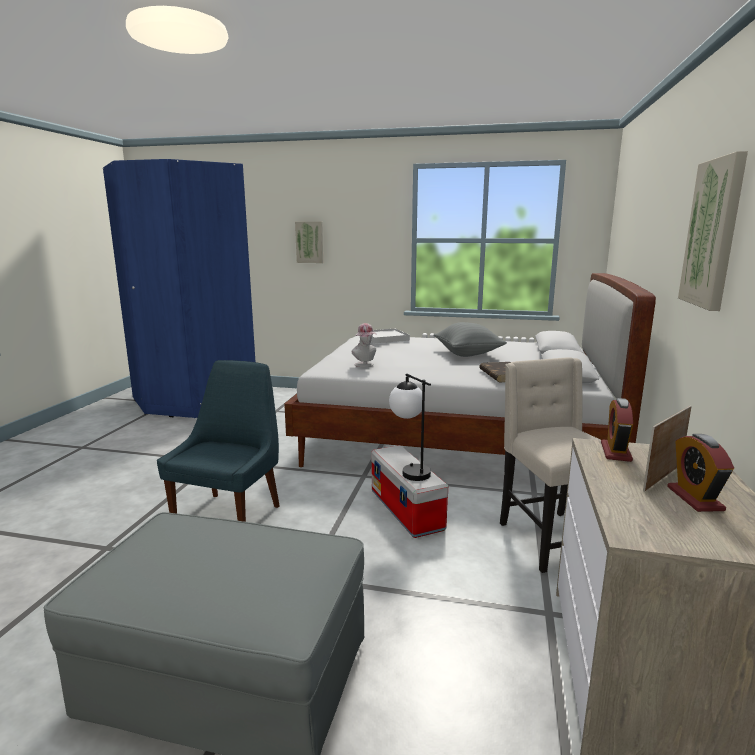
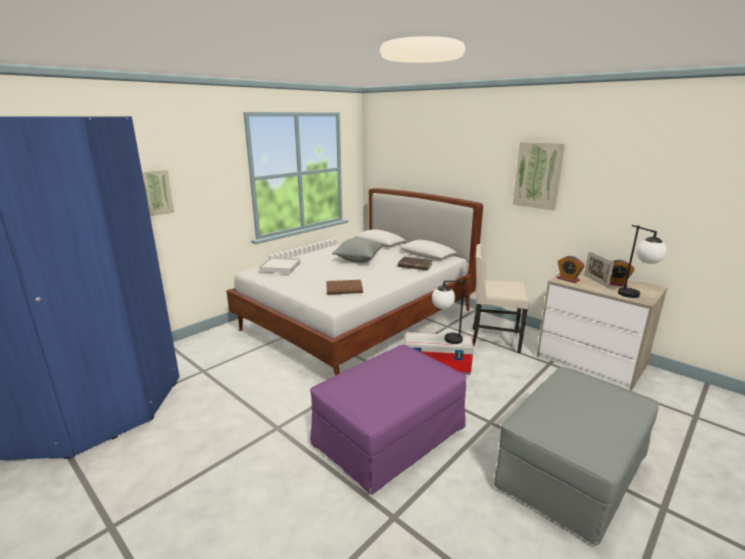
camera: 60 degrees left, 5 degrees up
(230, 515) = (388, 437): blue chair -> purple ottoman
(365, 365) = (343, 289): hat -> brown book
(637, 523) = (635, 297): none -> table lamp

